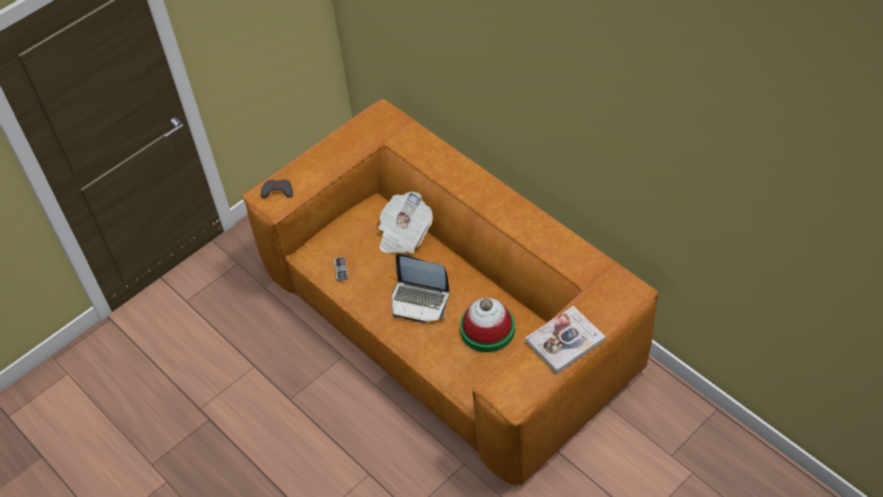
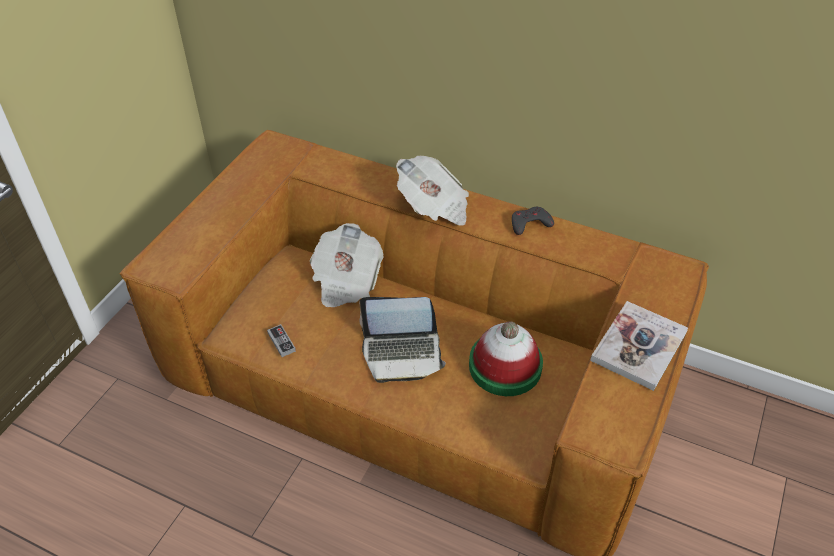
camera: 25 degrees left, 5 degrees down
(277, 191) = (169, 256): grey game controller -> grey game controller (530, 223)
(476, 195) = (434, 207): none -> newspaper

